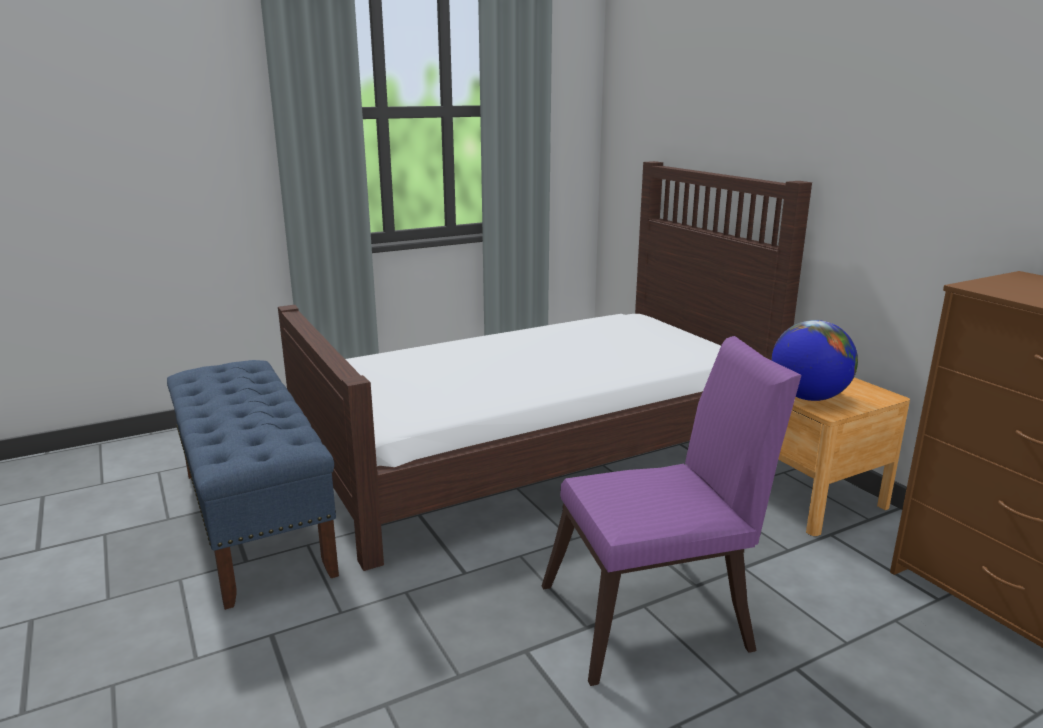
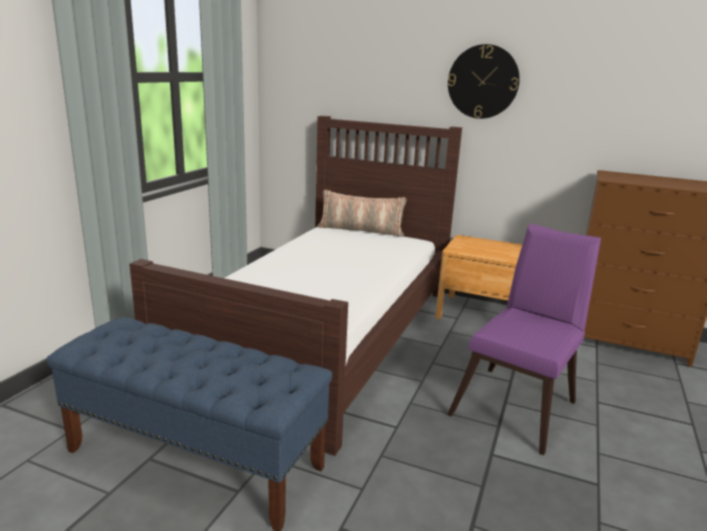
camera: 40 degrees left, 0 degrees up
(669, 327) = (361, 230): none -> pillow
(808, 397) = (501, 256): globe -> none
(846, 107) = (483, 82): none -> wall clock

